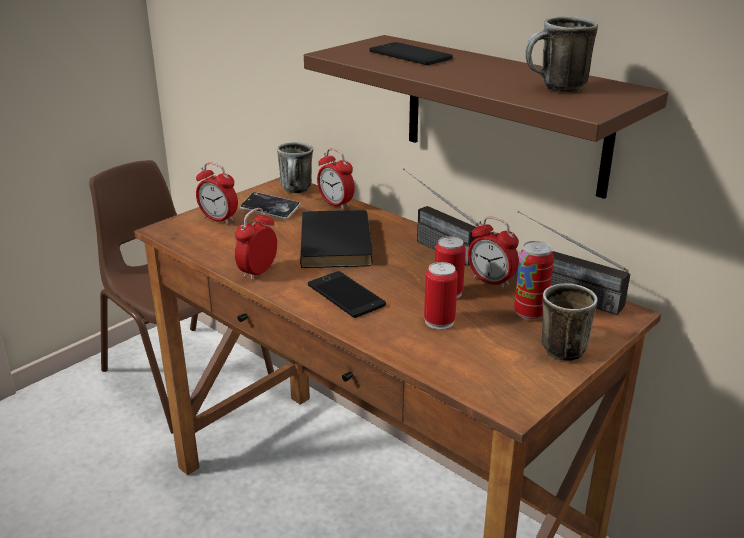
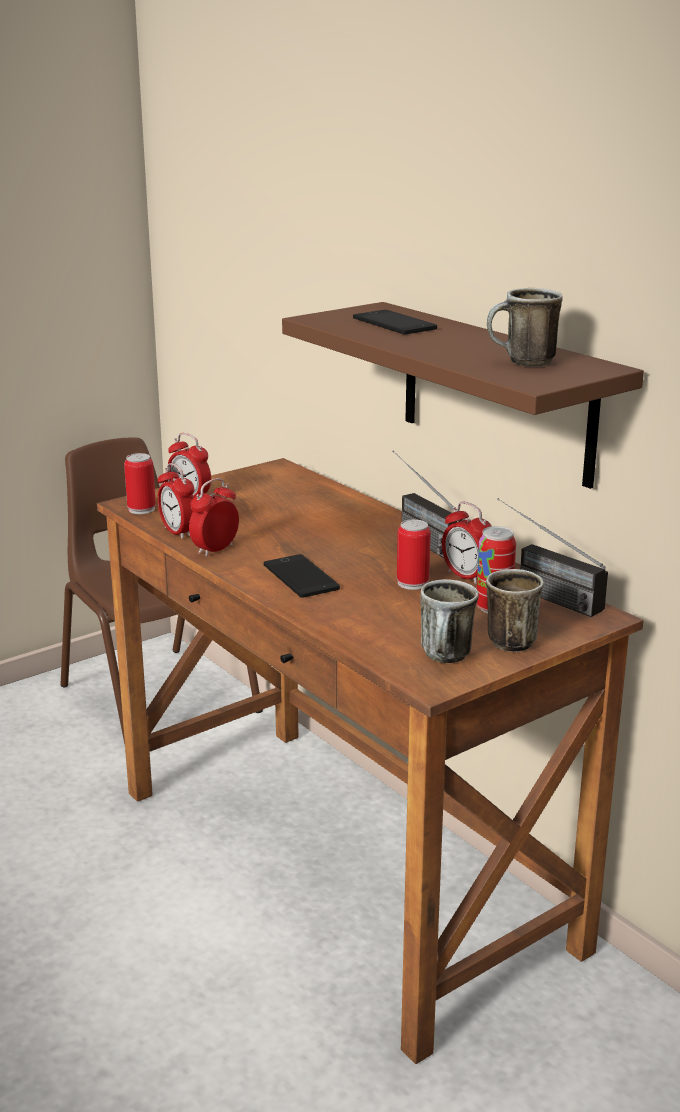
camera: 10 degrees right, 5 degrees down
(270, 209) = (249, 492): phone -> none
(297, 191) = (287, 476): mug -> mug (447, 659)
(336, 204) = (326, 491): alarm clock -> alarm clock (178, 532)
(339, 243) = (314, 529): black book -> none
(439, 321) = (390, 607): can -> can (141, 509)

